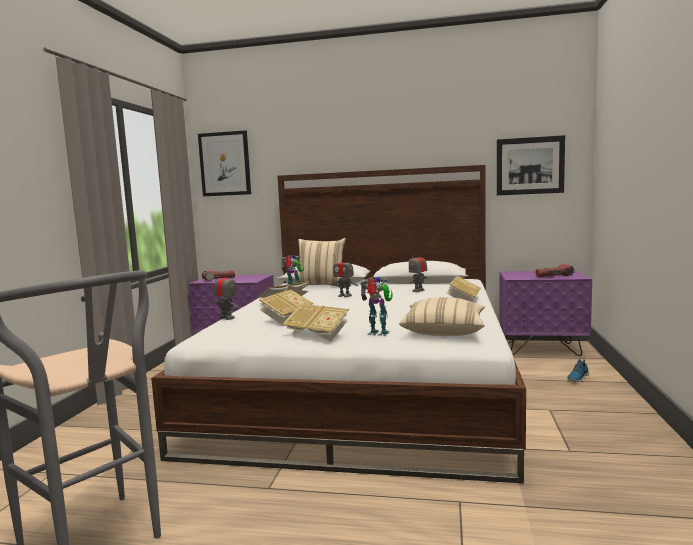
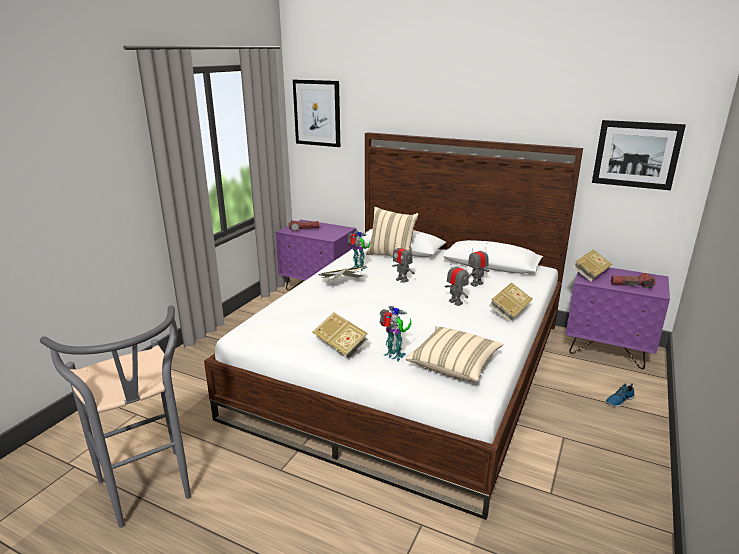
camera: 15 degrees right, 15 degrees up
(227, 318) = (282, 300): toy robot -> toy robot (455, 302)
(286, 318) = (328, 313): book -> book (590, 274)

